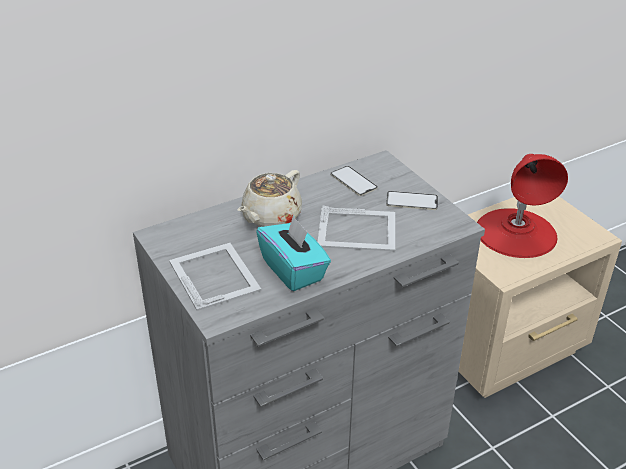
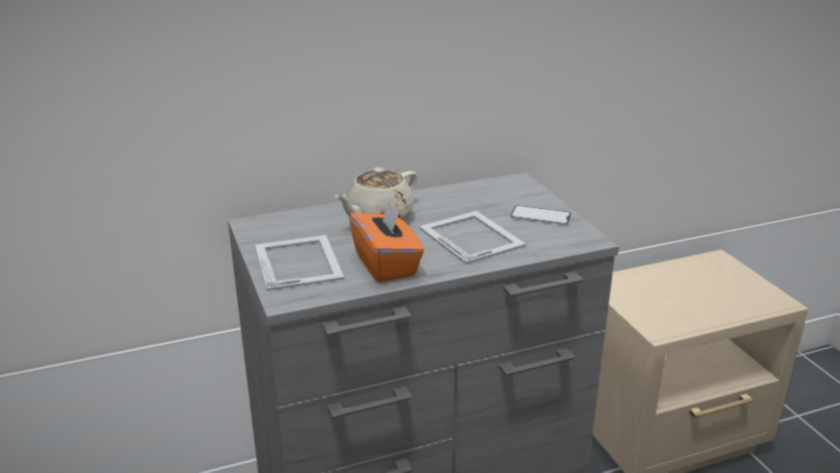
camera: 10 degrees right, 10 degrees down
(293, 270) = (386, 265): turquoise tissue box -> orange tissue box
(353, 181) = (480, 195): phone -> none
(358, 230) = (471, 236): picture frame -> picture frame turned 135 degrees counterclockwise
(516, 232) = (680, 290): red table lamp -> none

